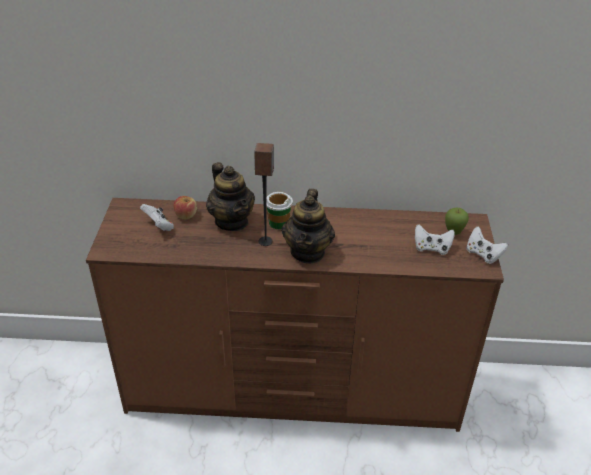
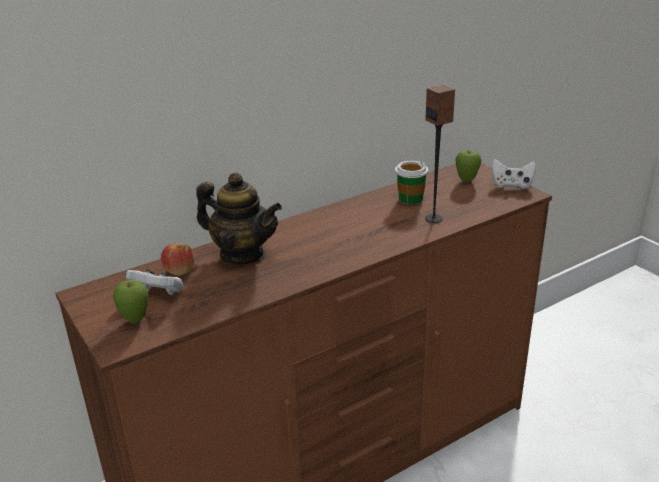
camera: 35 degrees left, 10 degrees down
(130, 238) = (135, 320): none -> apple
(266, 241) = (304, 256): speaker -> speaker (434, 218)
(278, 223) = (295, 236): cup -> cup (410, 199)
(308, 252) = (360, 246): teapot -> none
(431, 248) = (465, 198): white game controller -> none

